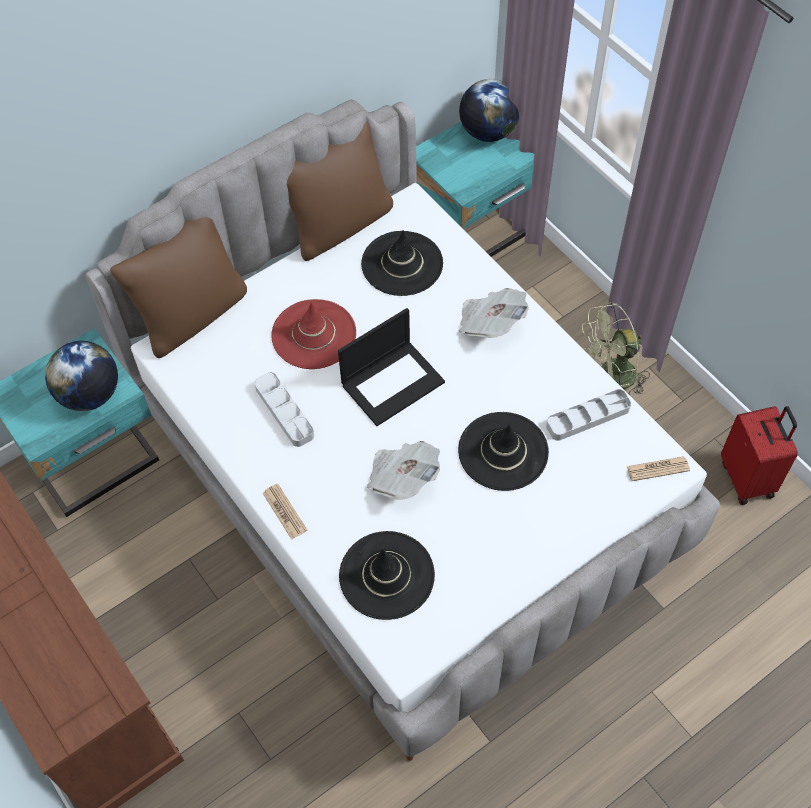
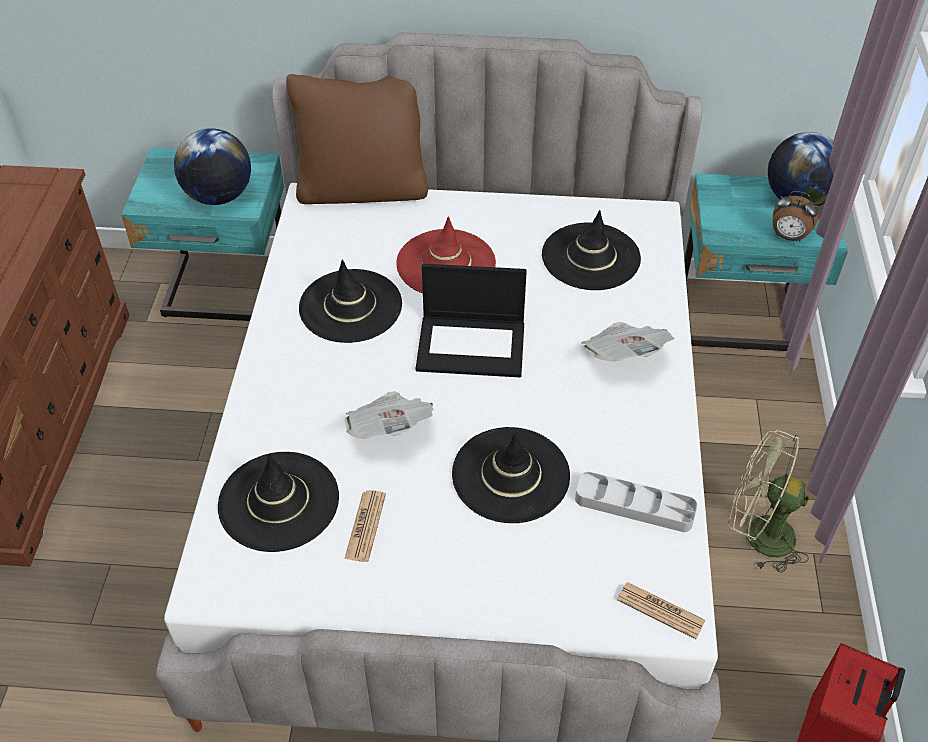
camera: 40 degrees right, 10 degrees down
(284, 412) = (350, 306): grey tray -> black hat
(284, 511) = (257, 384): newspaper -> newspaper (365, 526)
(339, 224) = (567, 194): brown pillow -> none
(507, 166) = (788, 237): none -> alarm clock

